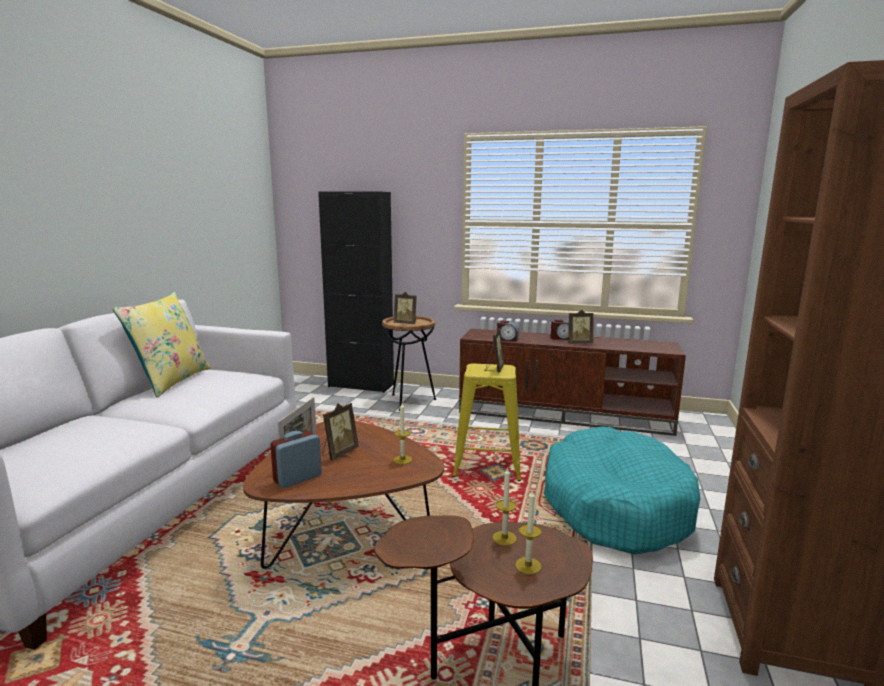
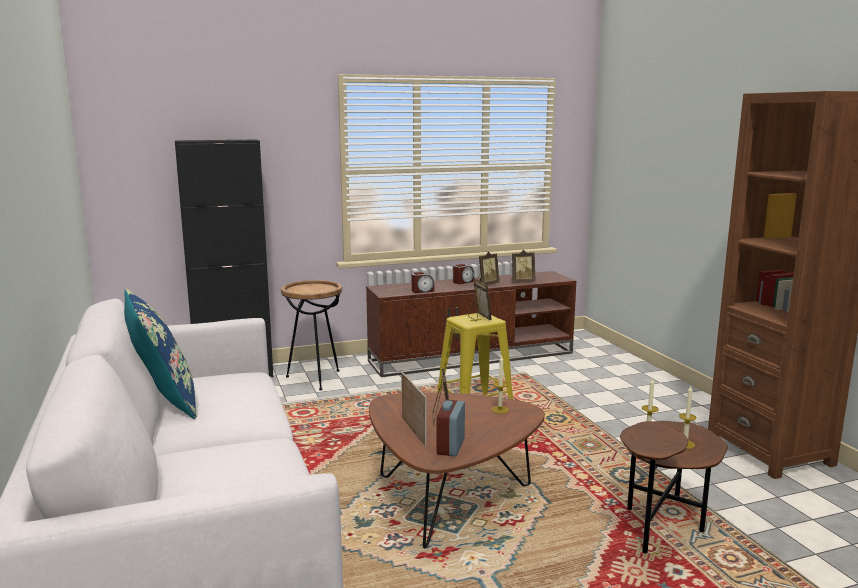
camera: 35 degrees left, 0 degrees up
(171, 381) = (164, 401): yellow pillow -> blue pillow
(406, 323) = (312, 290): picture frame -> picture frame (522, 282)
(614, 506) = (600, 414): turquoise dog bed -> none

